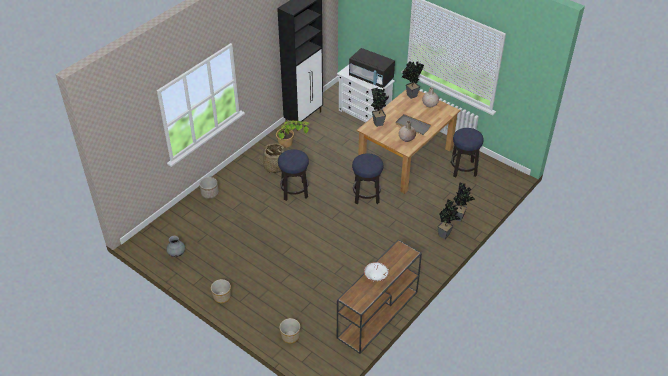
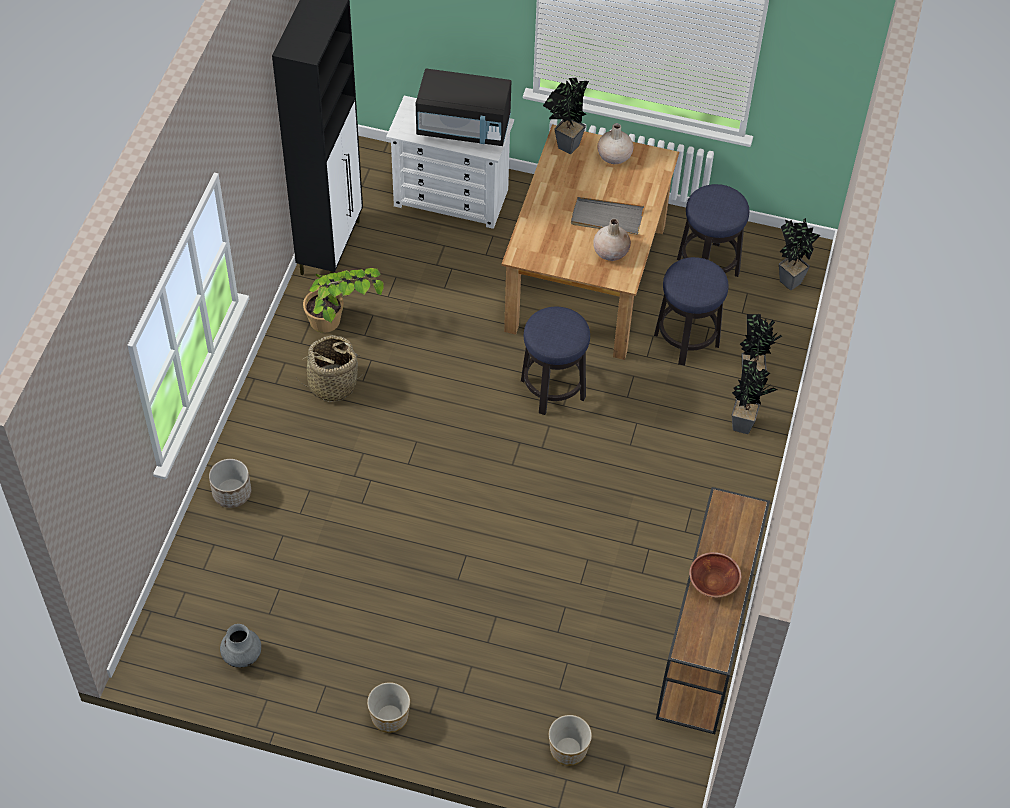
camera: 25 degrees left, 10 degrees up
(294, 191) = (405, 428): stool -> stool (686, 339)
(376, 276) = (713, 582): white bowl -> brown bowl
(378, 122) = (536, 231): potted plant -> potted plant (789, 279)

